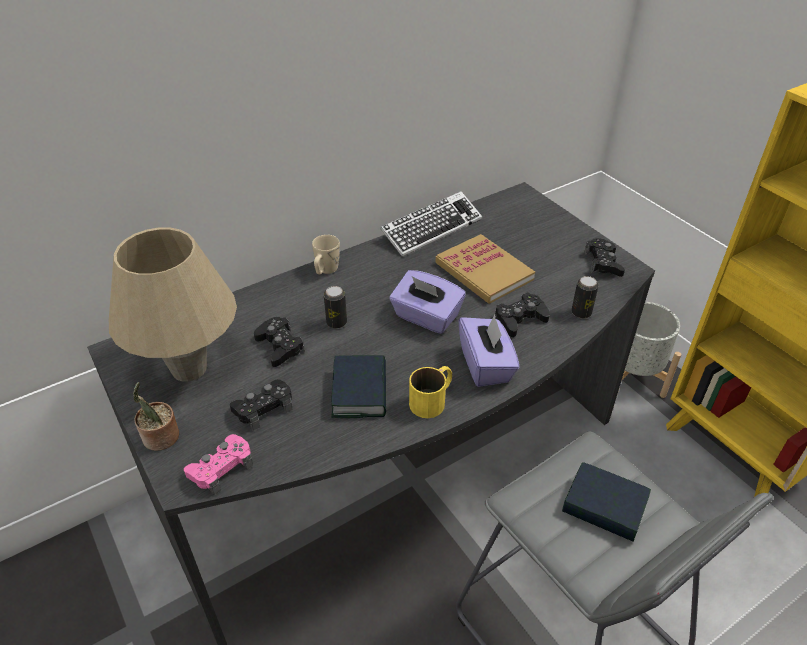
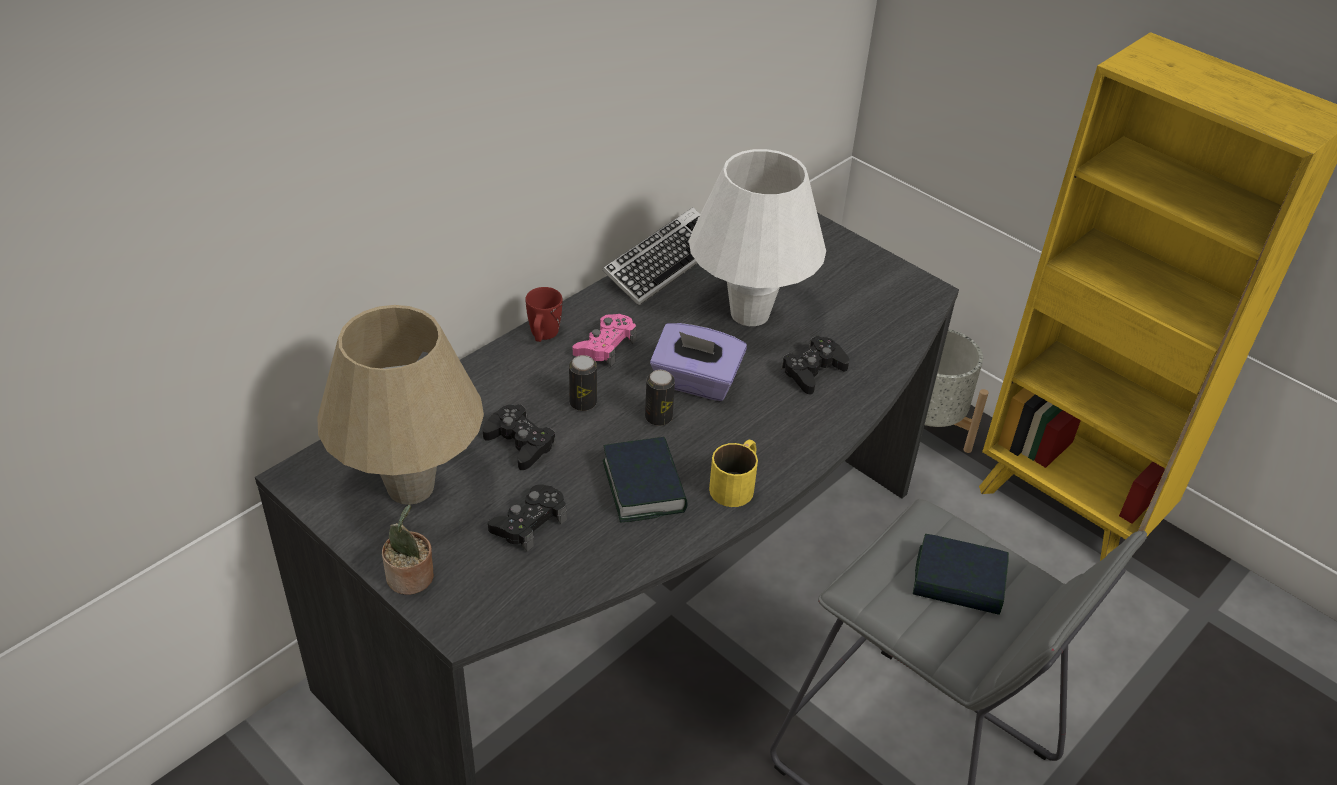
camera: 15 degrees left, 0 degrees up
(221, 468) = (504, 602): pink game controller -> pink game controller (605, 346)
(325, 270) = (543, 335): beige mug -> red mug
(484, 271) = (750, 314): book -> white table lamp
(486, 365) = (788, 433): purple tissue box -> none
(581, 312) = (884, 353): can -> can (658, 417)
(603, 263) = (894, 286): black game controller -> none

